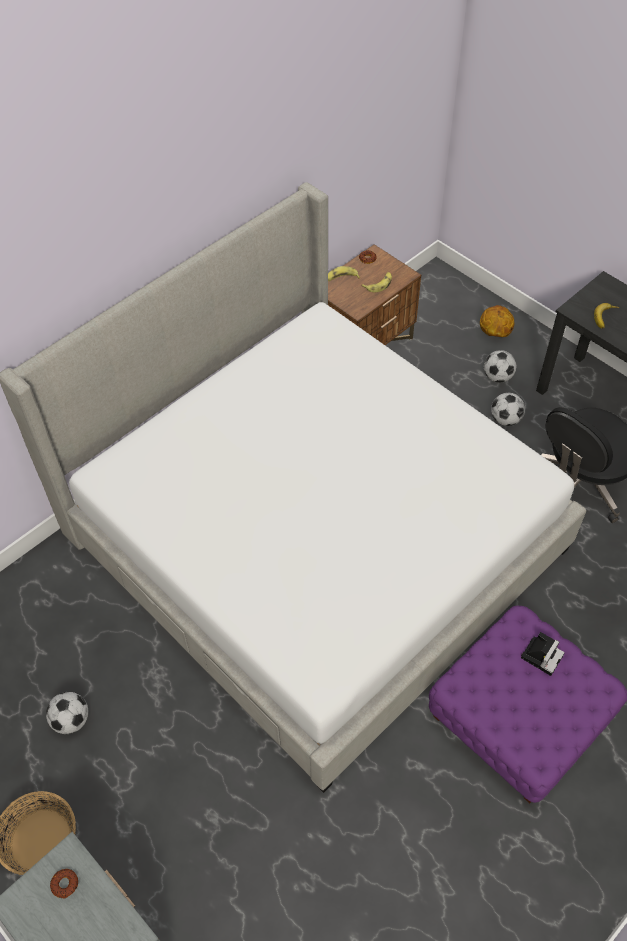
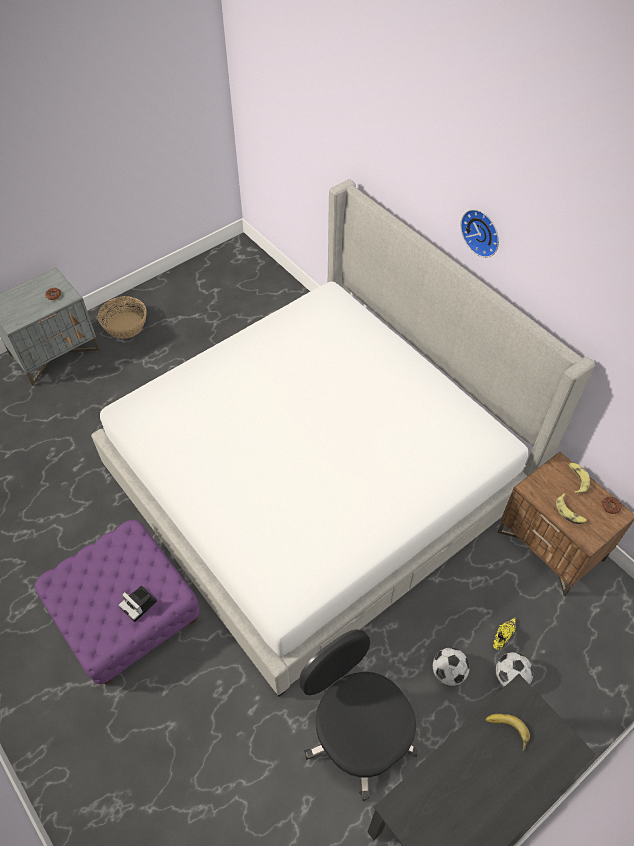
camera: 95 degrees right, 0 degrees up
(71, 720) = (197, 336): football -> none
(166, 218) = (482, 231): none -> wall clock
(462, 381) = (502, 637): none -> yellow shoe
(494, 333) = (580, 688): basketball -> none

